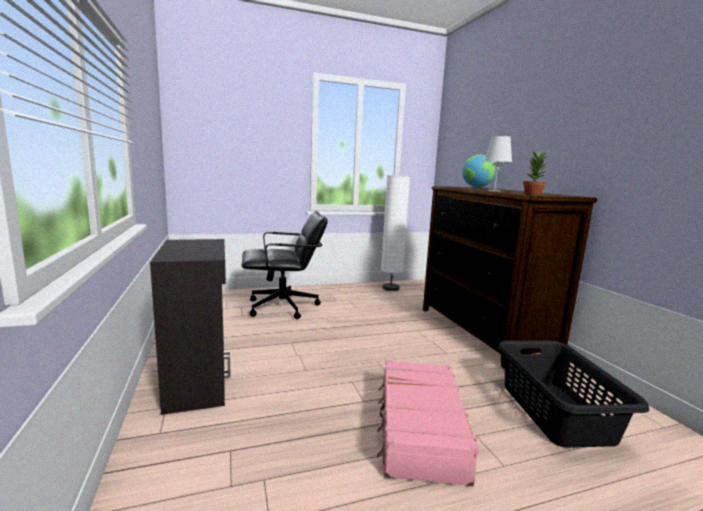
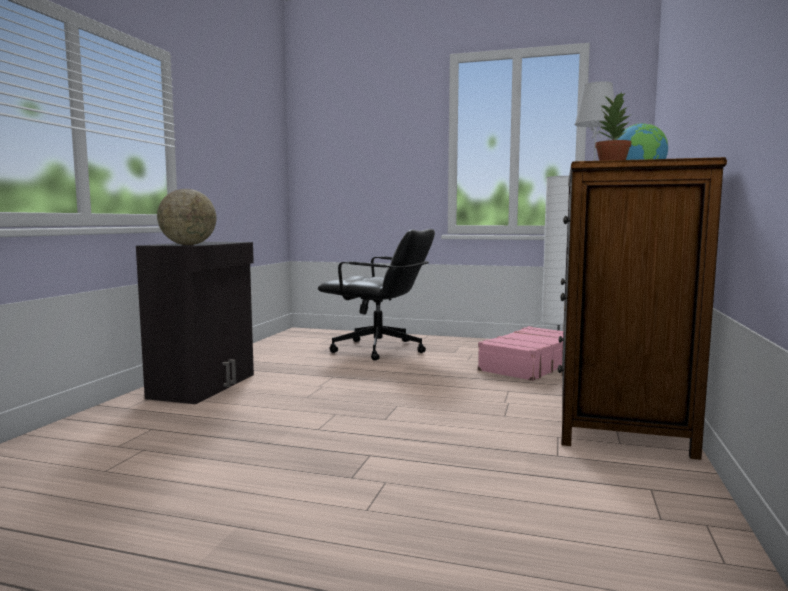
camera: 35 degrees right, 5 degrees down
(205, 255) = (188, 244): none -> globe
(419, 429) = (332, 460): pink suitcase -> pink suitcase (529, 365)
(555, 412) = (544, 496): black laundry basket -> none

